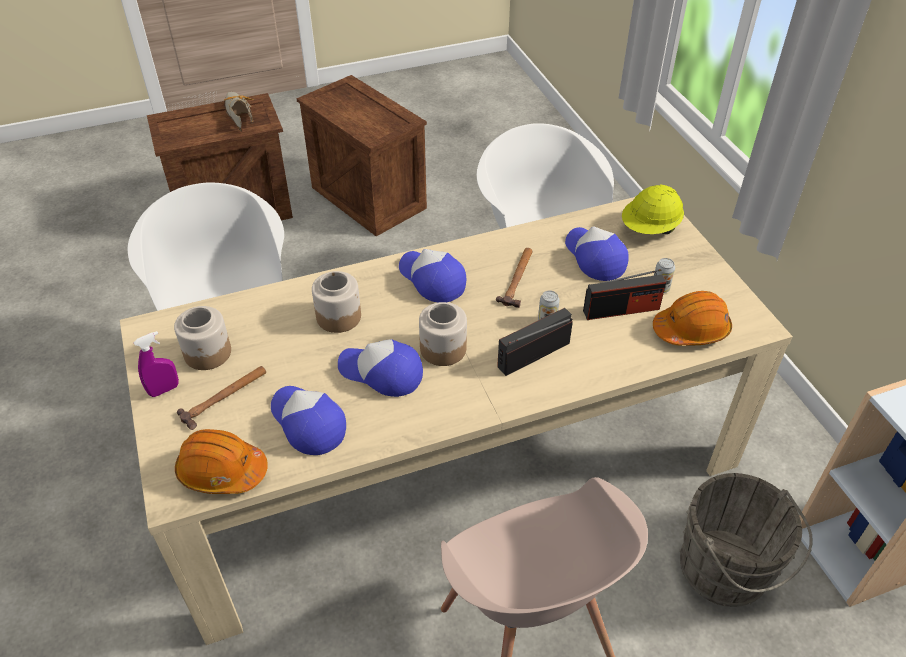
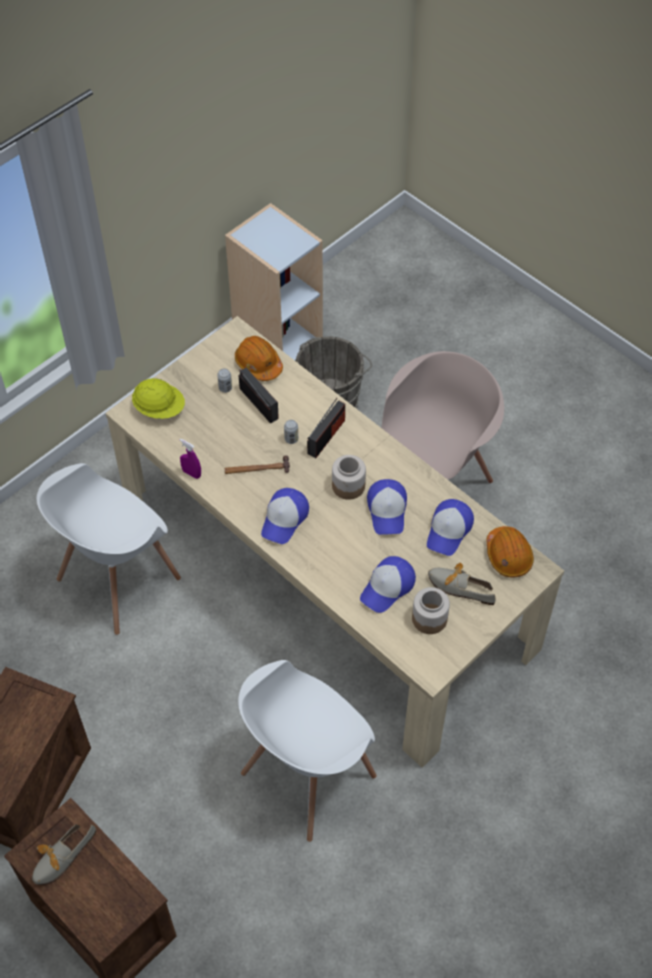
camera: 115 degrees left, 10 degrees up
(164, 390) = (473, 625): purple spray bottle -> purple spray bottle (191, 473)
(225, 397) = (457, 586): hammer -> shoe
(338, 316) = (352, 558): jar -> none
(533, 355) = (326, 437): radio -> radio turned 90 degrees counterclockwise
(594, 257) = (210, 432): cap -> cap (388, 587)

